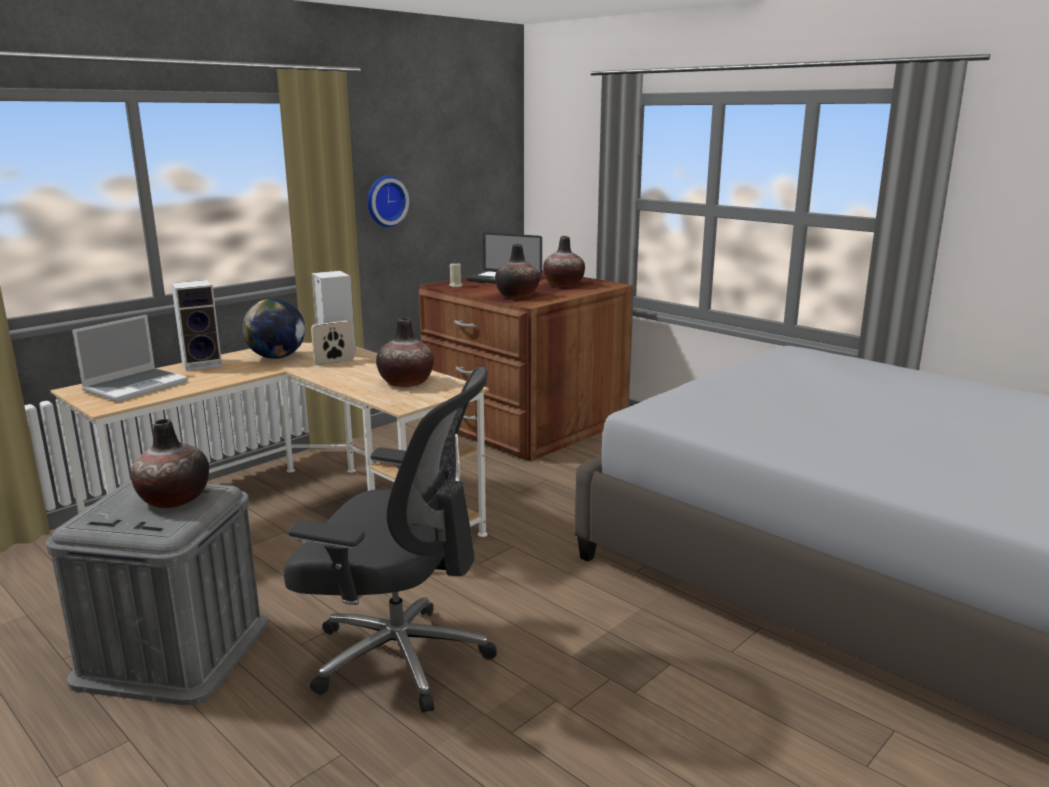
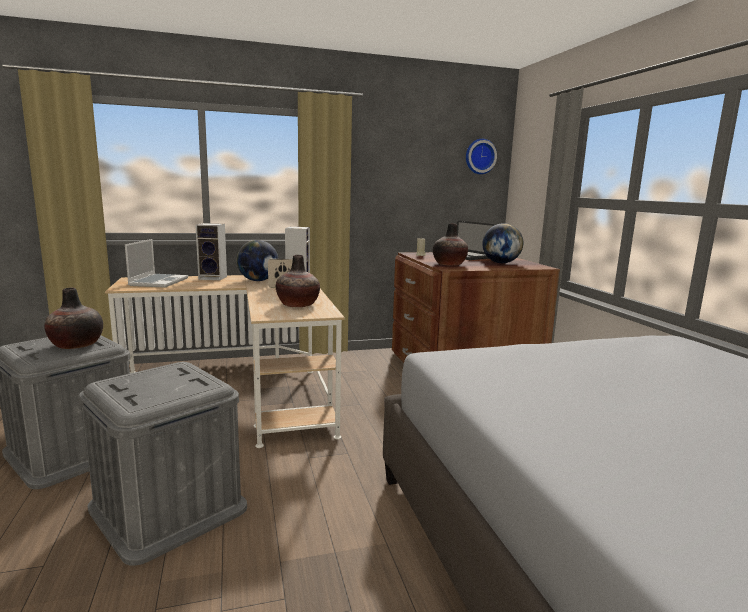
camera: 30 degrees right, 5 degrees down
(136, 386) = (158, 282): laptop -> laptop turned 60 degrees counterclockwise
(385, 201) = (381, 190): wall clock -> wall clock (479, 156)
(396, 658) = (168, 507): office chair -> grey storage box
(563, 285) = (500, 263): vase -> globe

